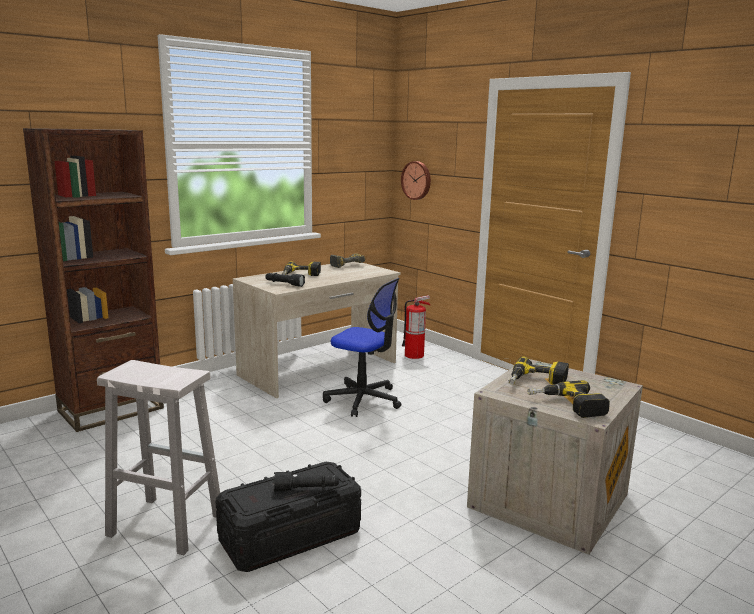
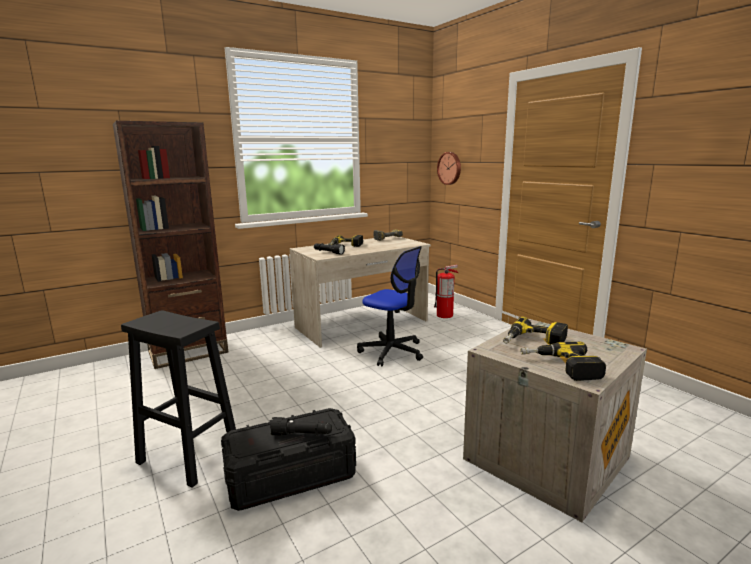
camera: 10 degrees right, 0 degrees up
(164, 525) = (187, 456): white stool -> black stool

